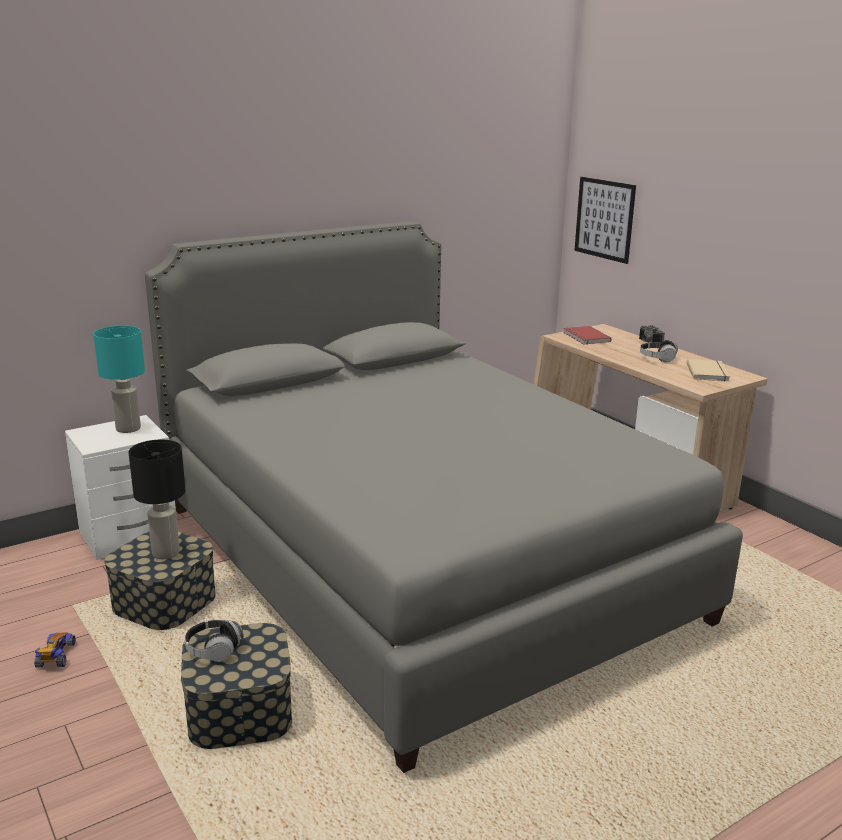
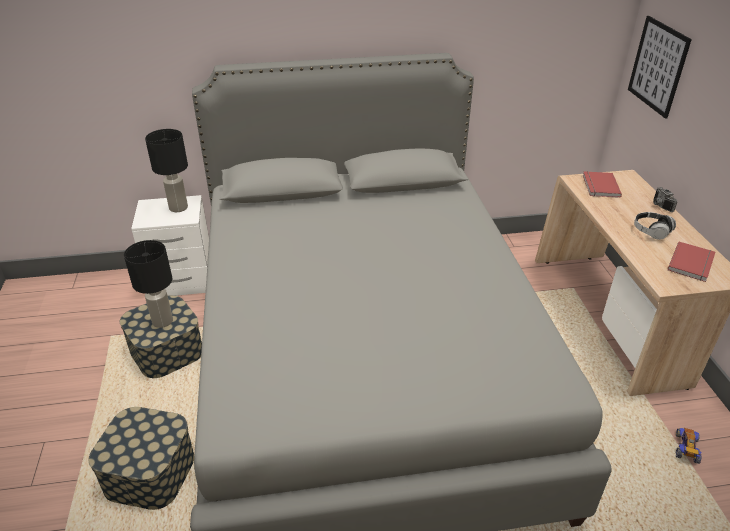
camera: 25 degrees right, 15 degrees up
(56, 656) = (75, 379): toy car -> toy car (686, 449)
(129, 429) = (179, 208): turquoise table lamp -> black table lamp
(214, 650) = (129, 429): headphones -> none
(709, 372) = (692, 263): beige book -> red book

